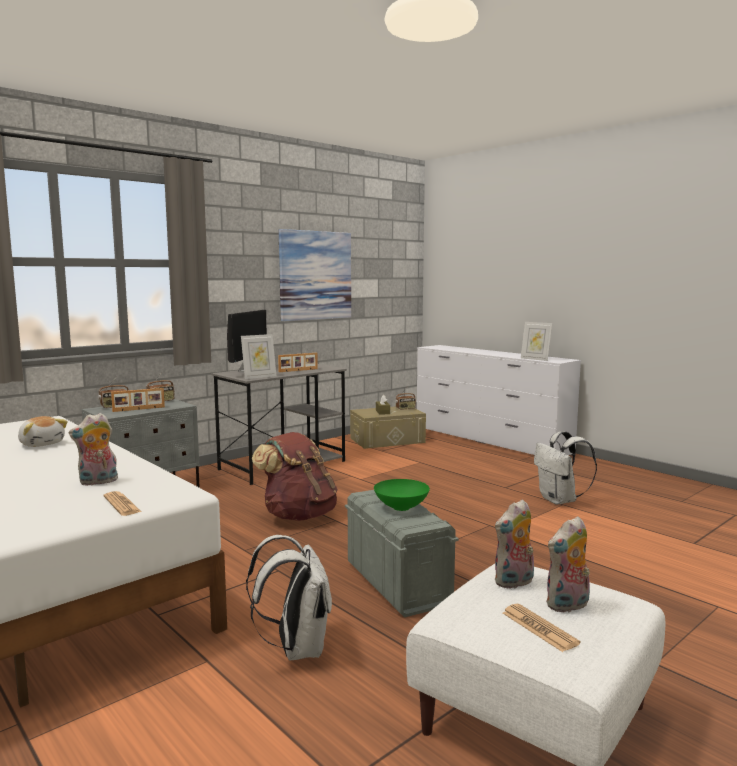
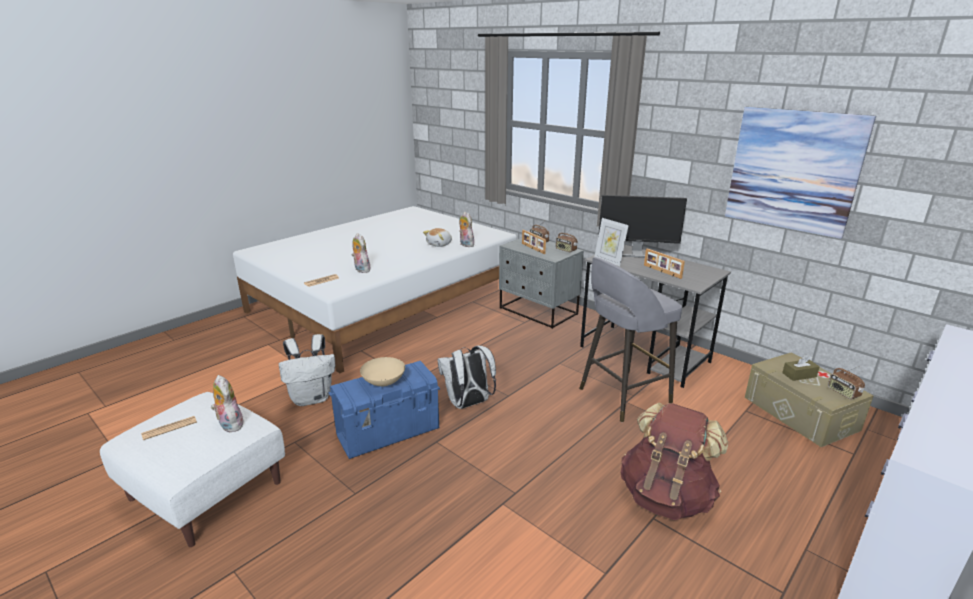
camera: 85 degrees right, 15 degrees up
(298, 515) = (515, 377): brown backpack -> brown backpack (666, 497)
(351, 479) = (622, 396): none -> grey stool
(397, 582) = (389, 432): grey storage box -> blue storage box
(401, 507) = (384, 382): green bowl -> beige bowl
(535, 359) = (922, 433): picture frame -> none
(560, 500) = (620, 572): white backpack -> white backpack (468, 404)
(568, 606) = (186, 443): plush toy -> plush toy (465, 245)

